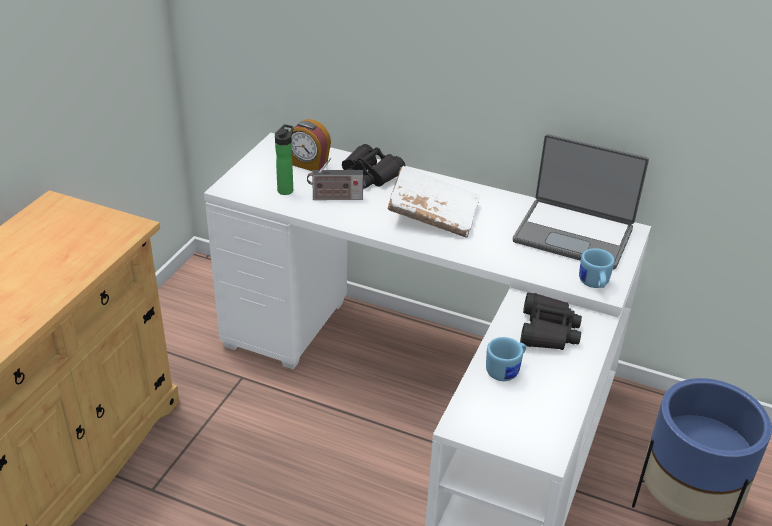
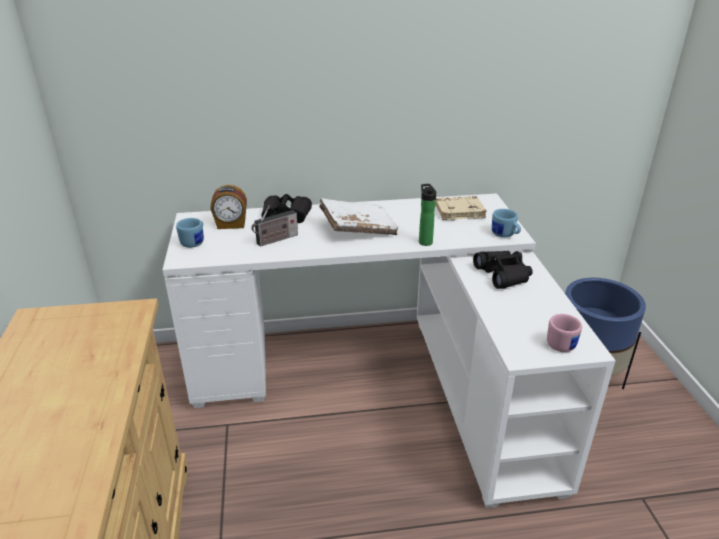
camera: 30 degrees left, 5 degrees down
(286, 189) = (231, 246): bottle -> bottle (424, 241)
(506, 370) = (506, 309): blue mug -> blue mug (195, 242)
(525, 433) = (563, 343): none -> pink mug
(574, 234) = (459, 211): laptop -> beige book

